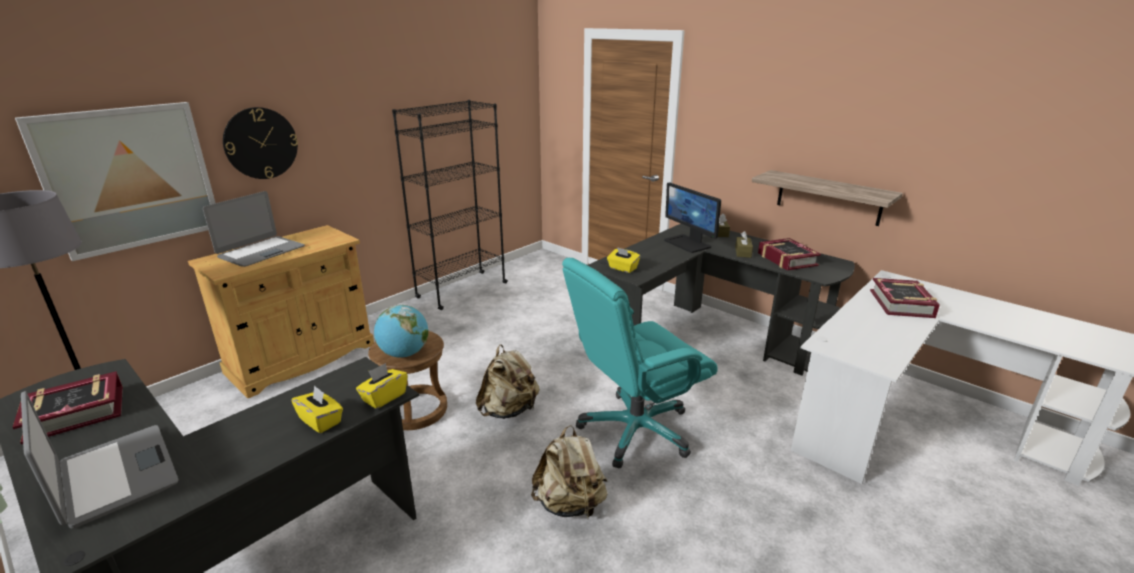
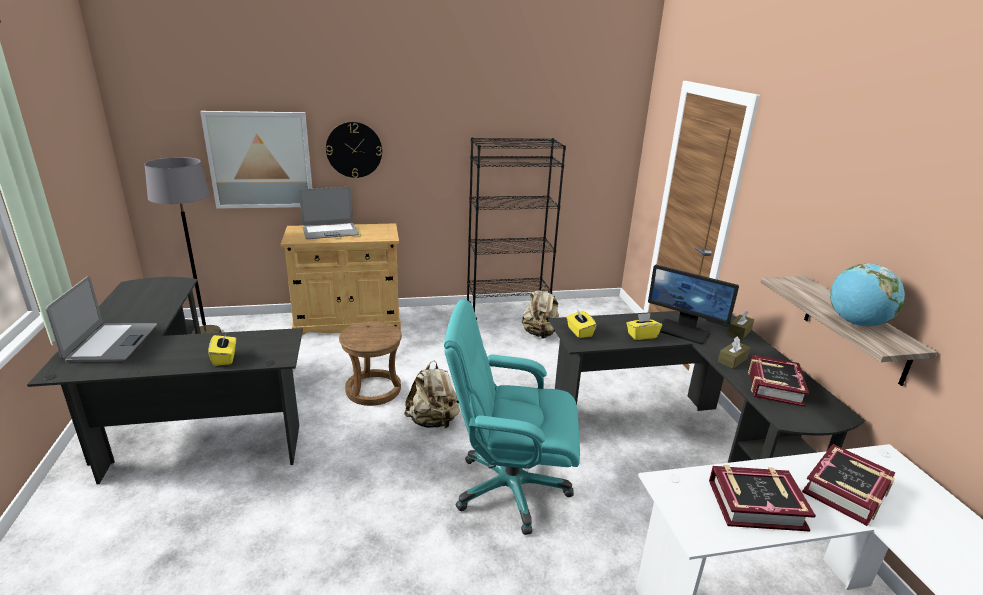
camera: 35 degrees right, 0 degrees up
(75, 413) = (141, 301): book -> book (756, 504)
(384, 397) = (273, 359): yellow tissue box -> yellow tissue box (642, 335)
(404, 354) = (362, 340): globe -> globe (856, 323)
(570, 504) = (393, 515): beige backpack -> beige backpack (540, 334)
(688, 243) = (683, 331): monitor -> monitor turned 60 degrees counterclockwise

